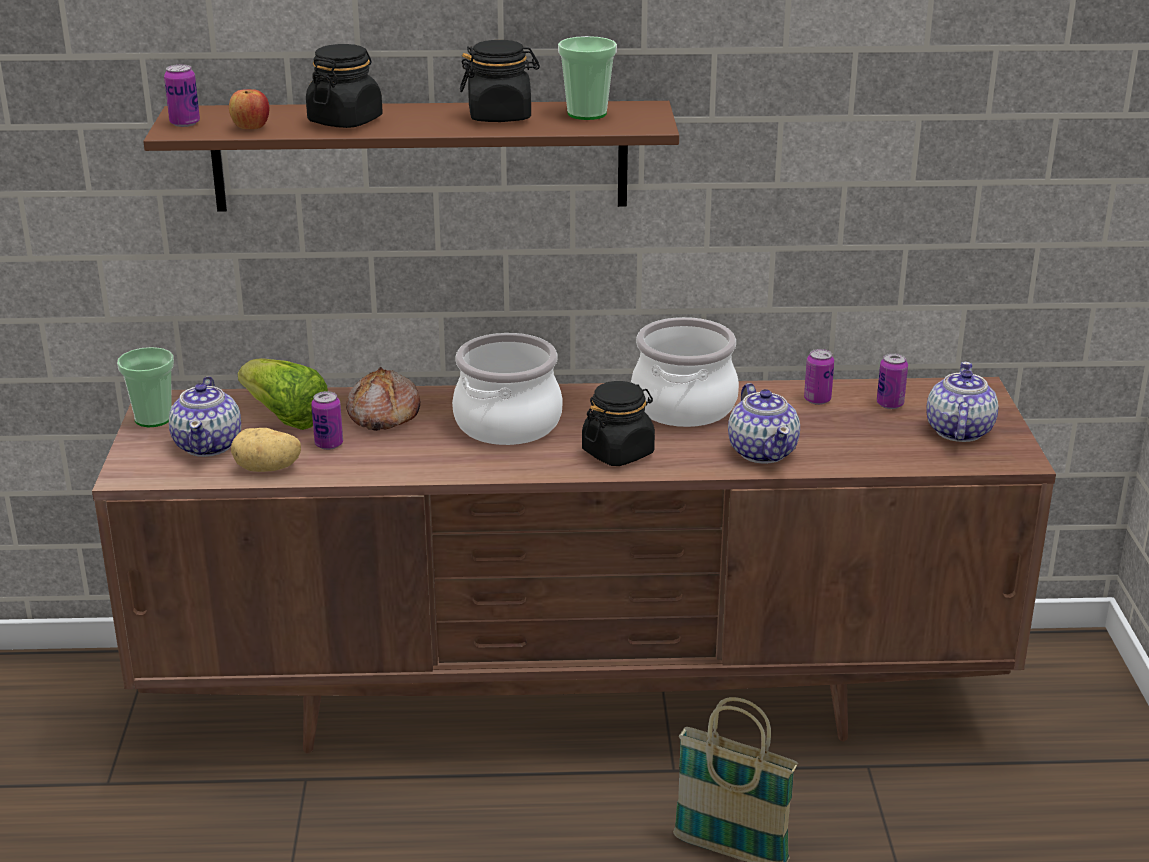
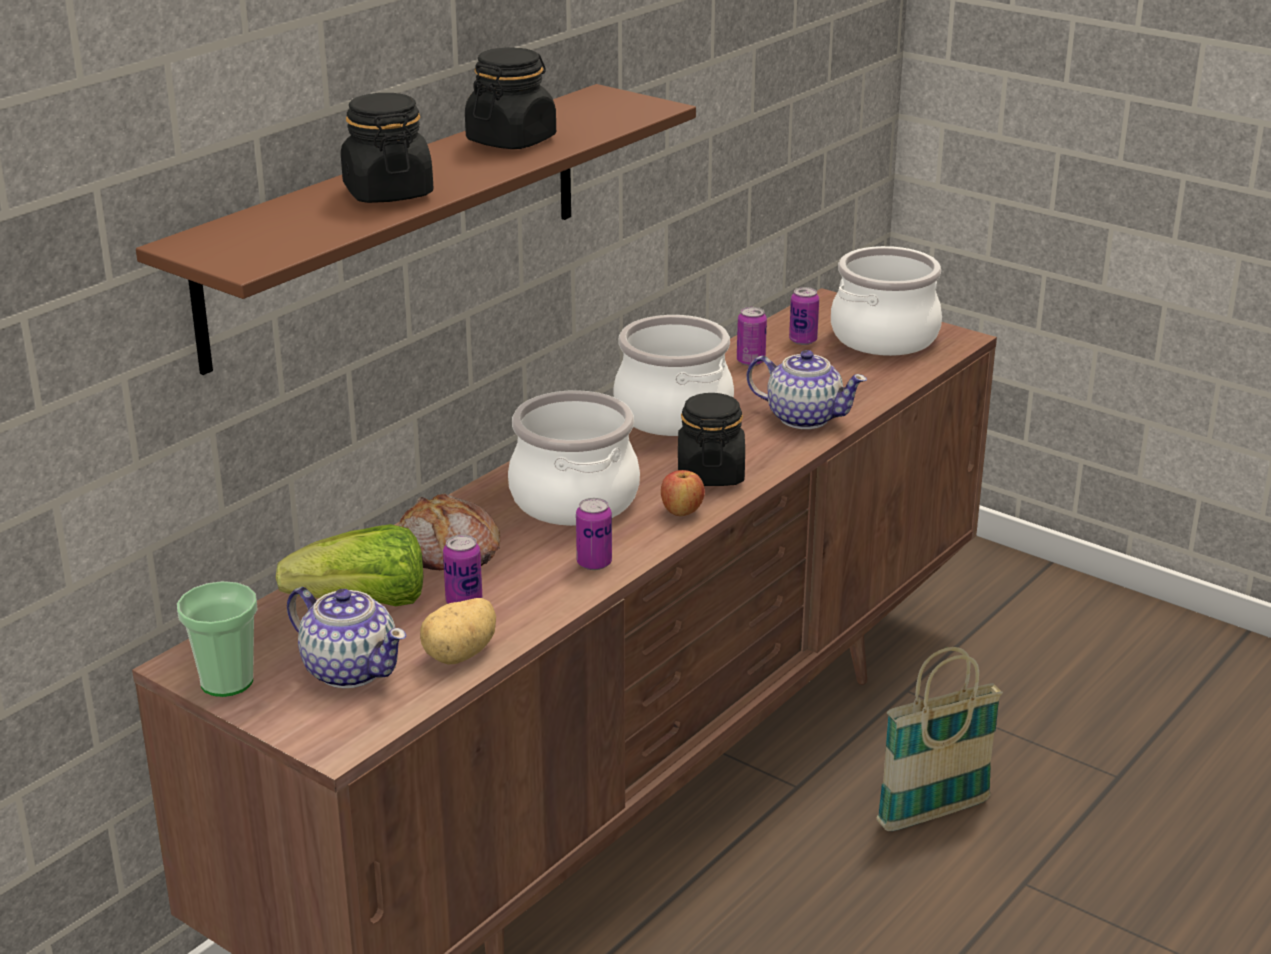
camera: 50 degrees left, 0 degrees up
(185, 123) = (229, 253): can -> can (594, 563)
(251, 127) = (316, 231): apple -> apple (681, 511)
(587, 114) = (575, 114): cup -> none
(958, 431) = (885, 338): teapot -> cooking pot

